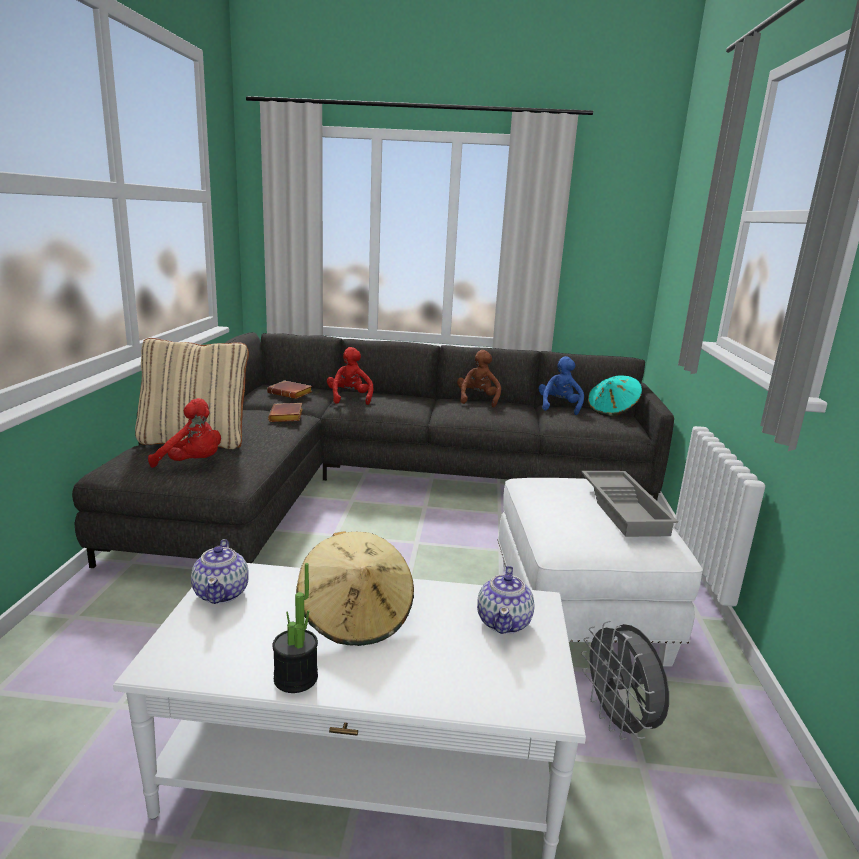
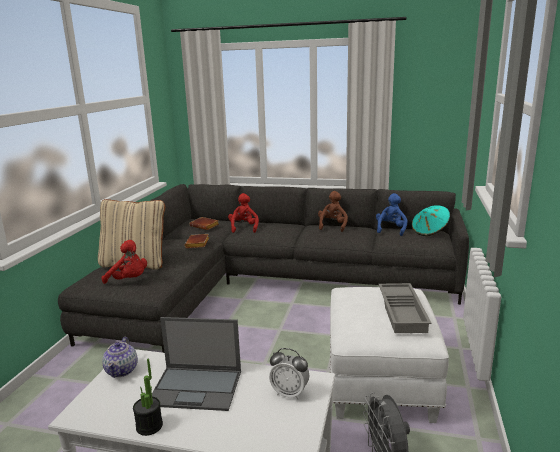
camera: 10 degrees right, 0 degrees up
(356, 617) = (197, 388): beige hat -> laptop
(504, 622) = (289, 393): teapot -> alarm clock

